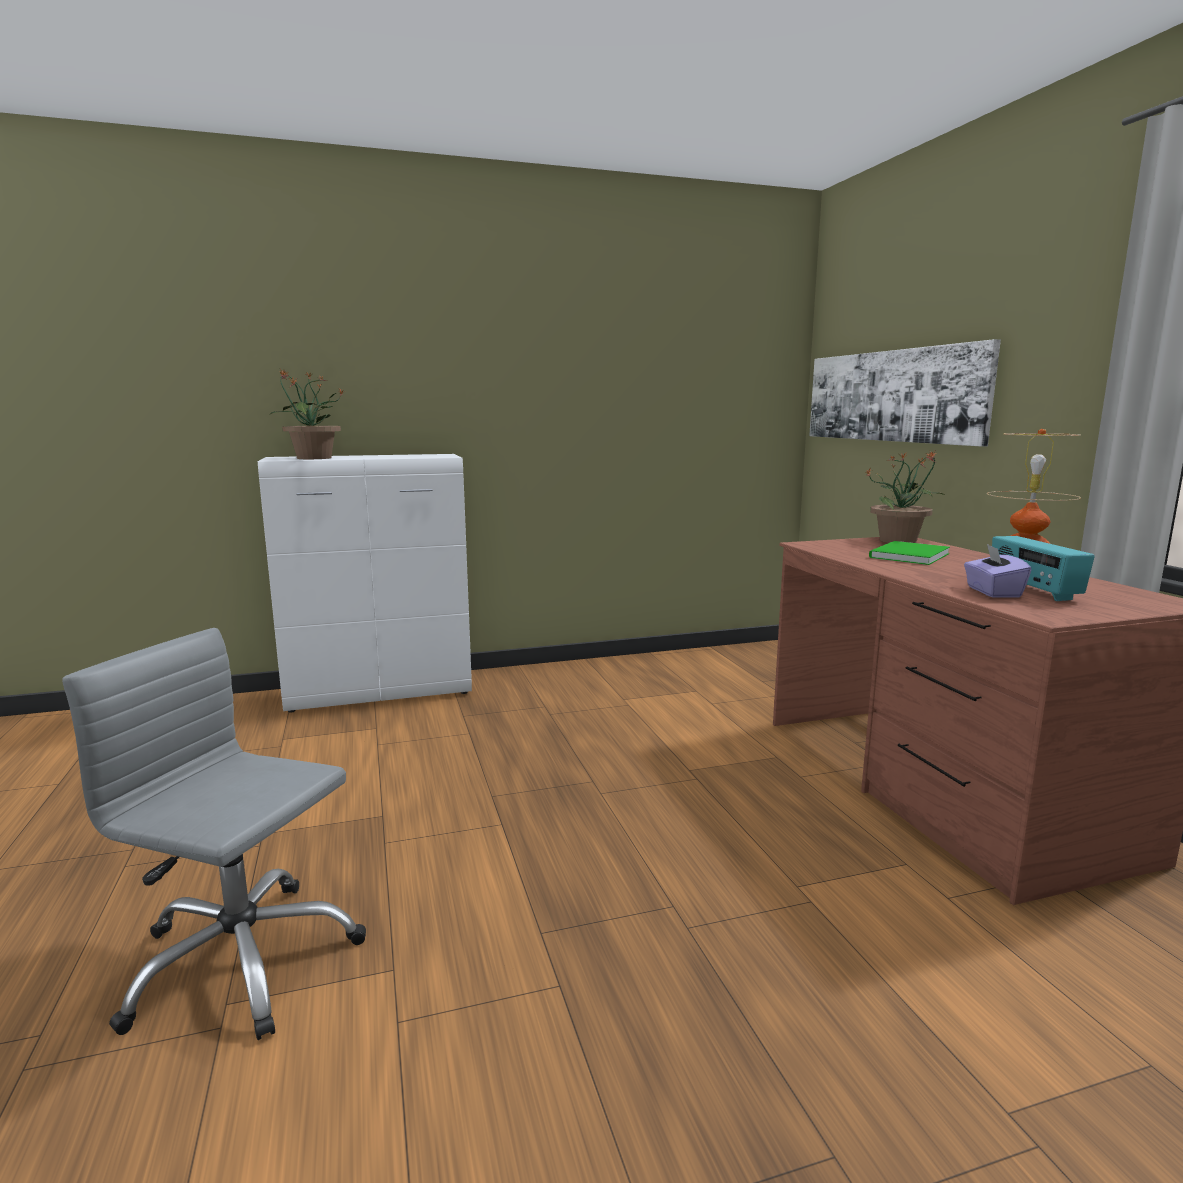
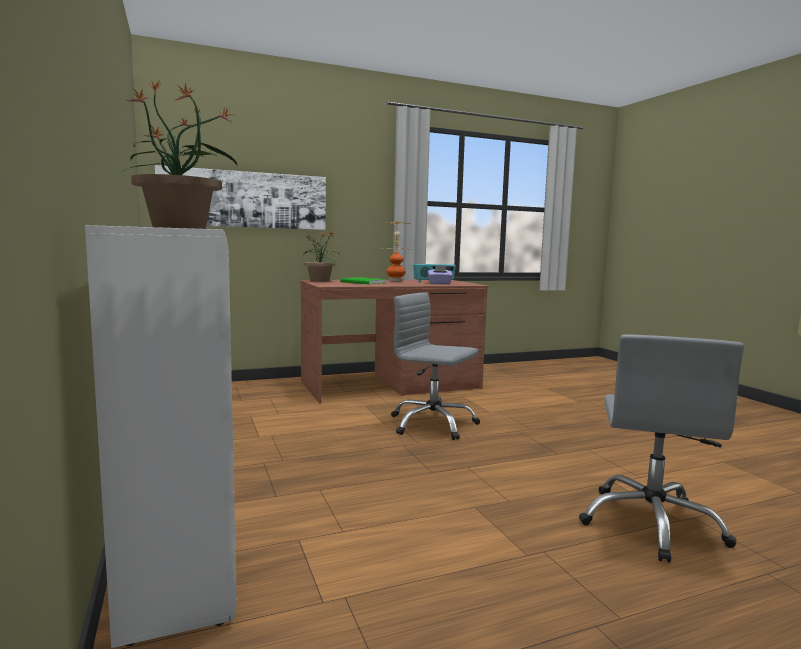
camera: 95 degrees left, 5 degrees down
(692, 810) = (432, 424): none -> grey office chair

